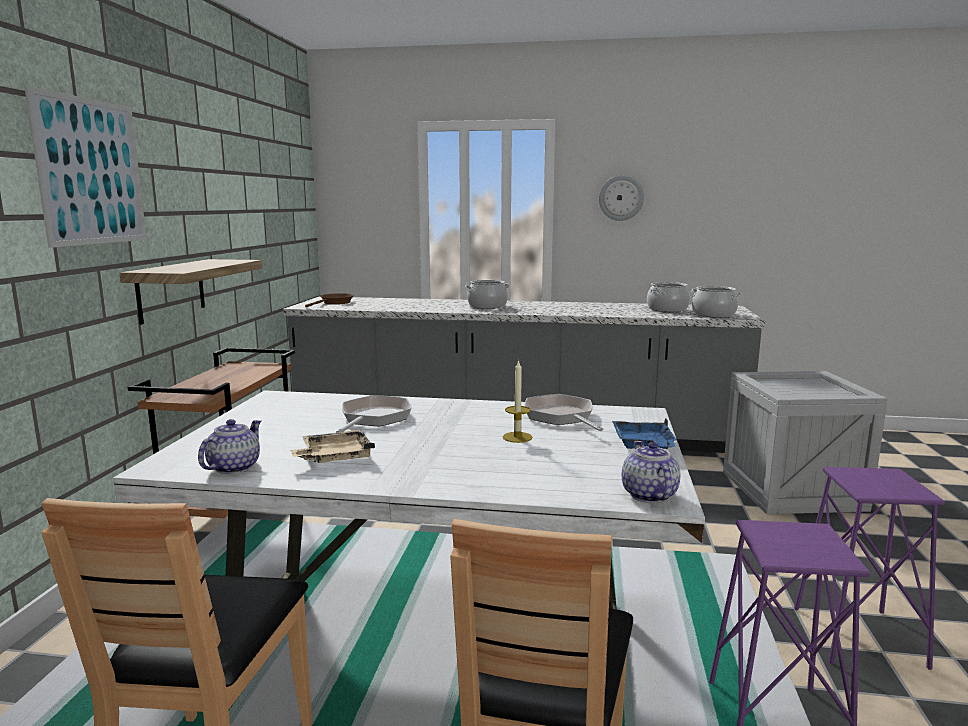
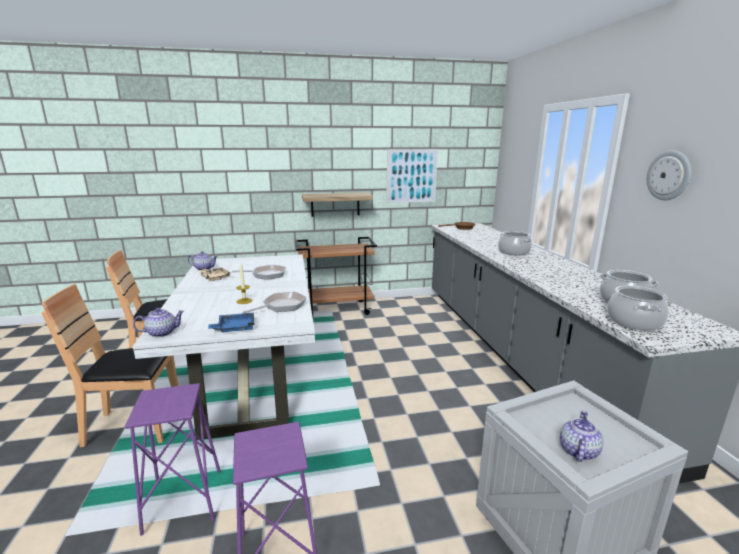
camera: 70 degrees right, 5 degrees up
(92, 172) = (291, 153): picture -> picture (411, 176)
(828, 393) = (577, 450): none -> teapot

